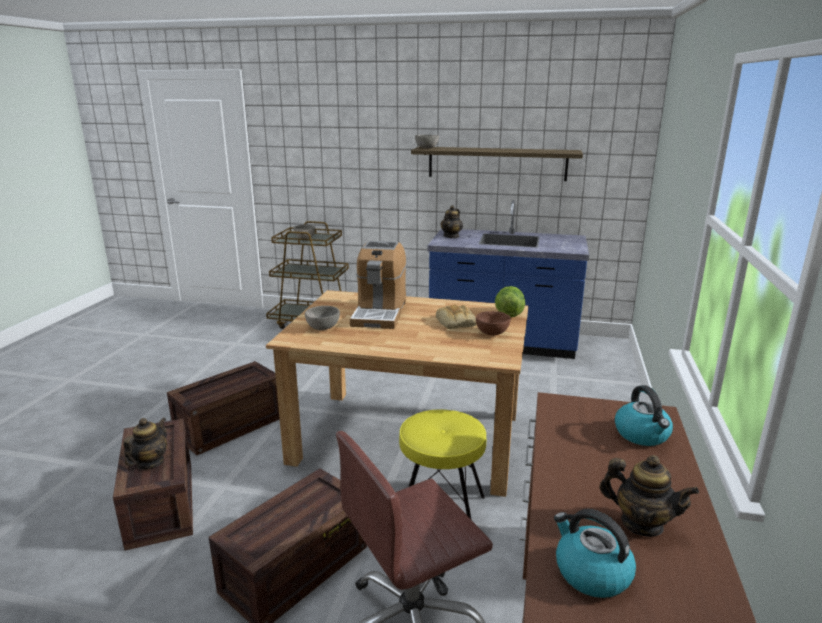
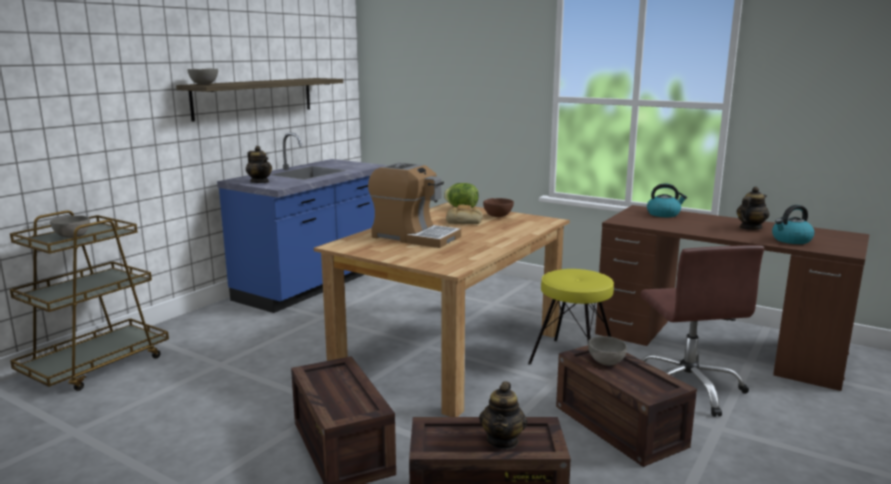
camera: 70 degrees left, 5 degrees down
(150, 463) = (503, 440): teapot -> teapot turned 120 degrees counterclockwise
(322, 328) = (433, 256): grey bowl -> grey bowl (605, 362)

